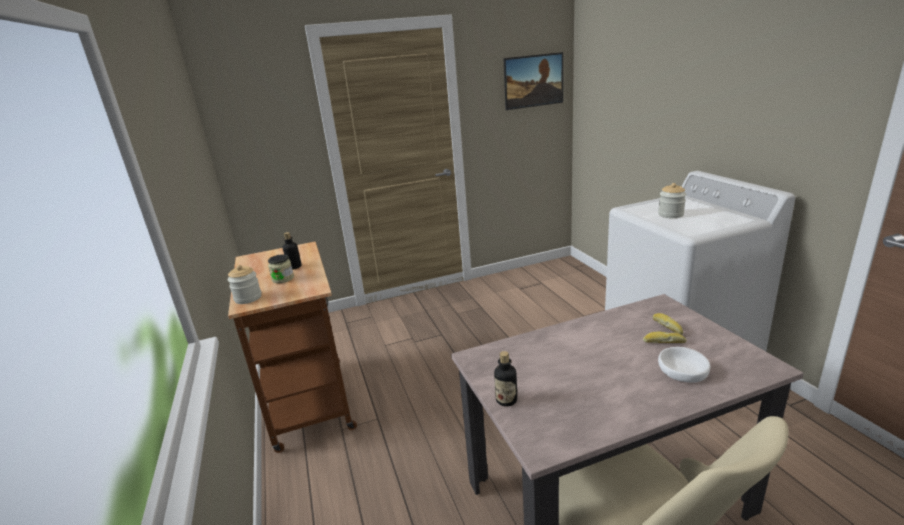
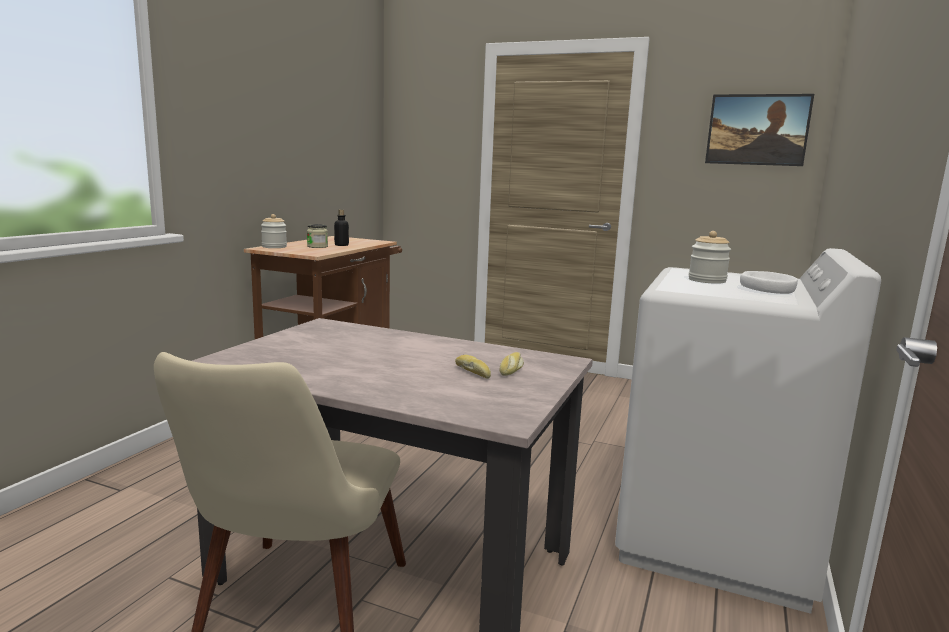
camera: 40 degrees right, 10 degrees down
(506, 400) = (271, 342): bottle -> none
(682, 370) = (426, 386): white bowl -> white bowl (766, 289)

